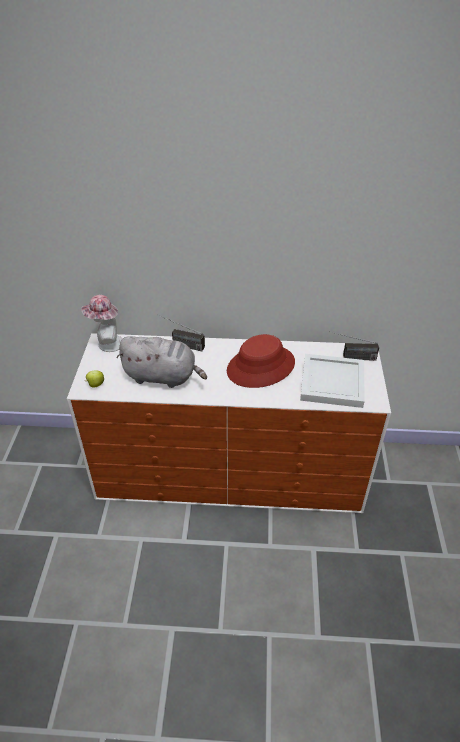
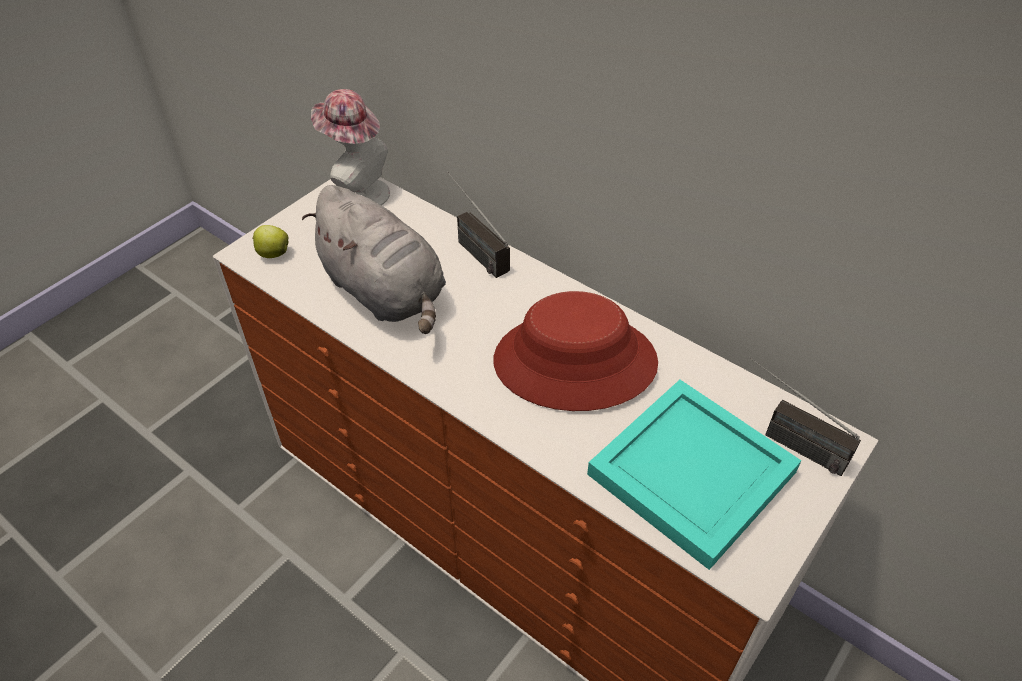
camera: 35 degrees right, 5 degrees up
(331, 382) = (691, 470): white tray -> turquoise tray

